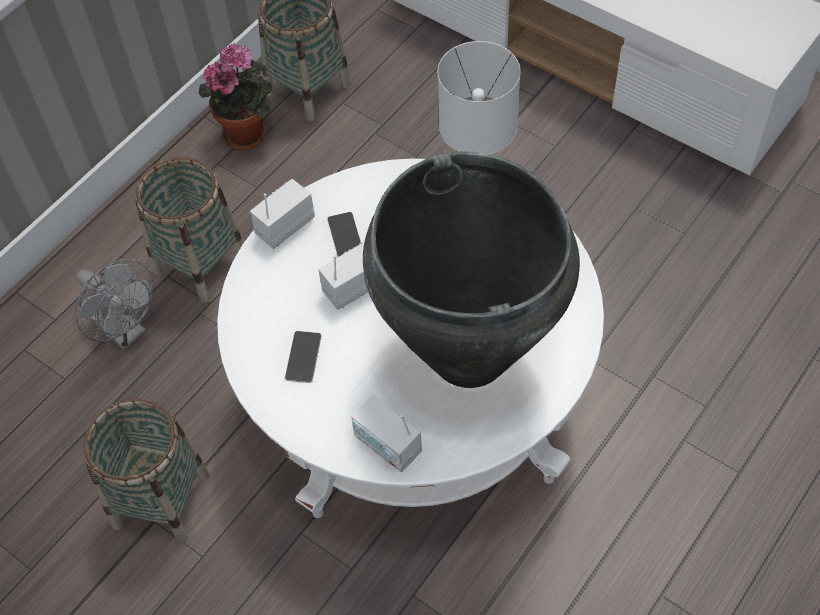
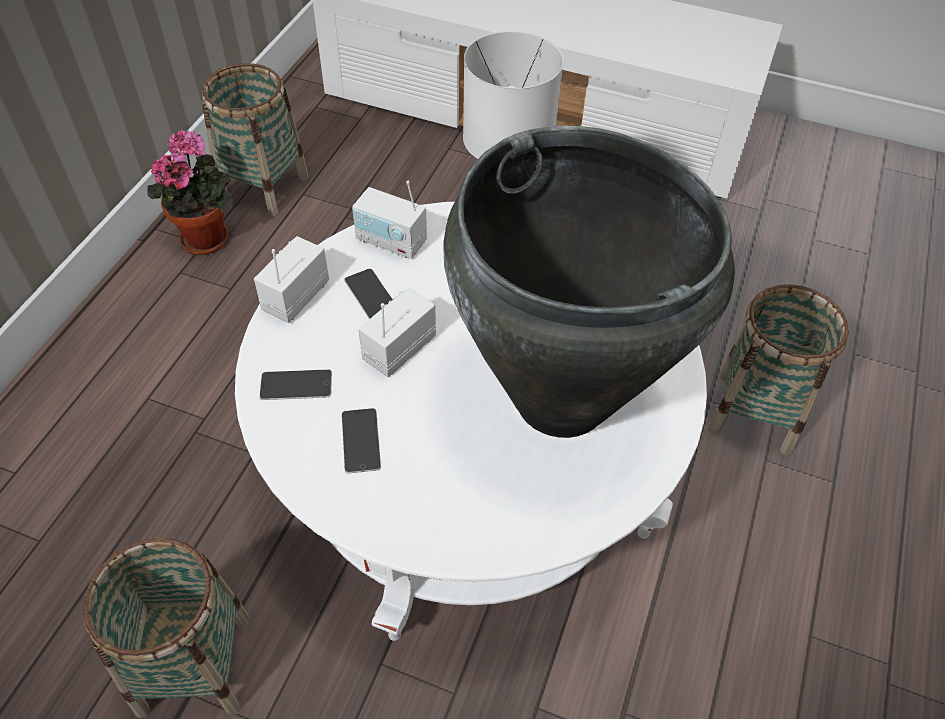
camera: 20 degrees left, 5 degrees down
(126, 331) = (108, 469): grey fan -> none
(200, 263) = (184, 378): basket -> basket (754, 412)
(266, 302) = (296, 385): none -> phone
(387, 445) = (501, 527): radio -> radio (391, 241)

